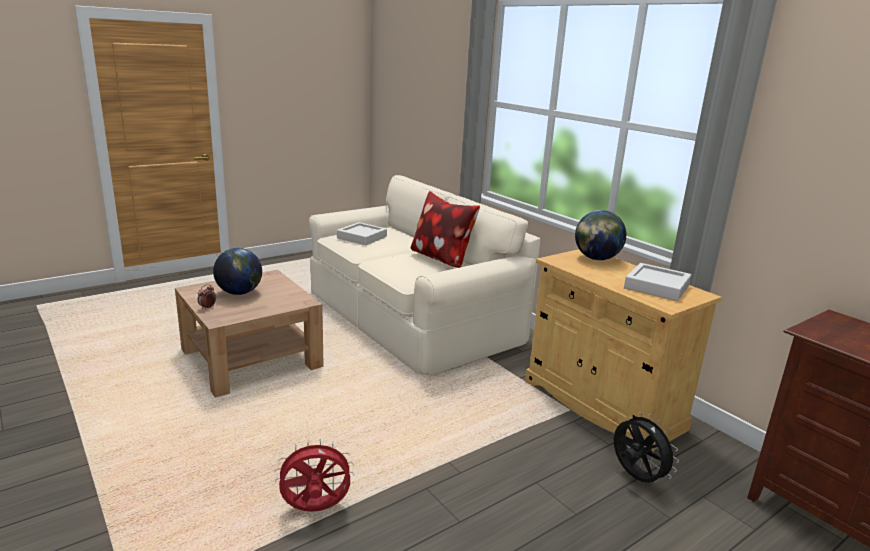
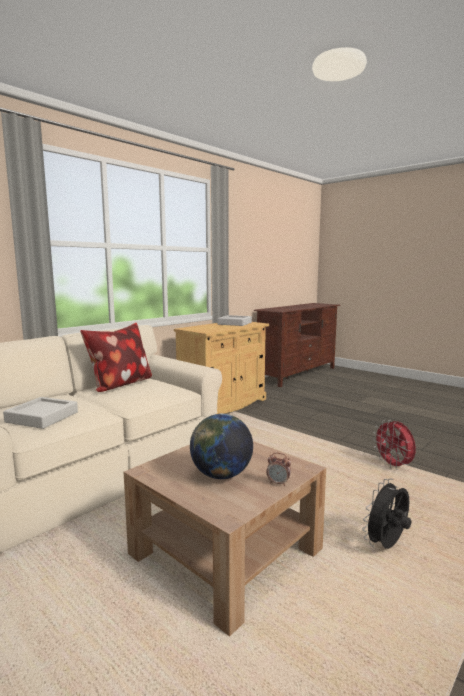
camera: 100 degrees left, 10 degrees down
(596, 259) = (197, 327): globe -> none
(635, 477) = (284, 401): black fan -> black fan (387, 546)

